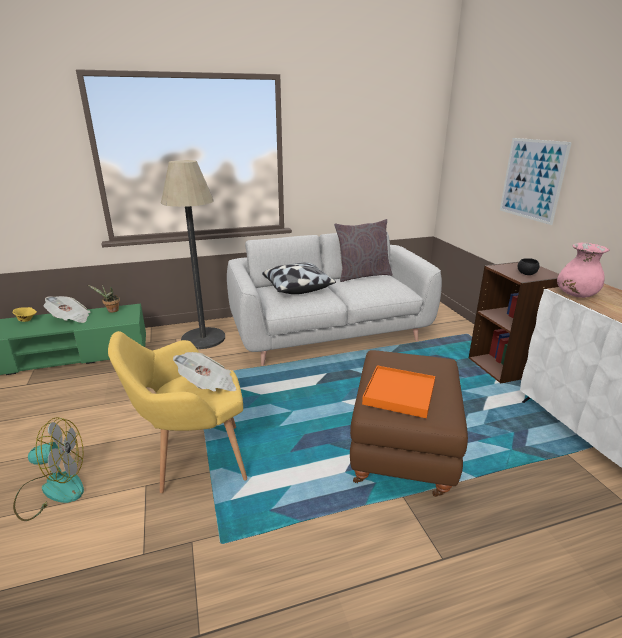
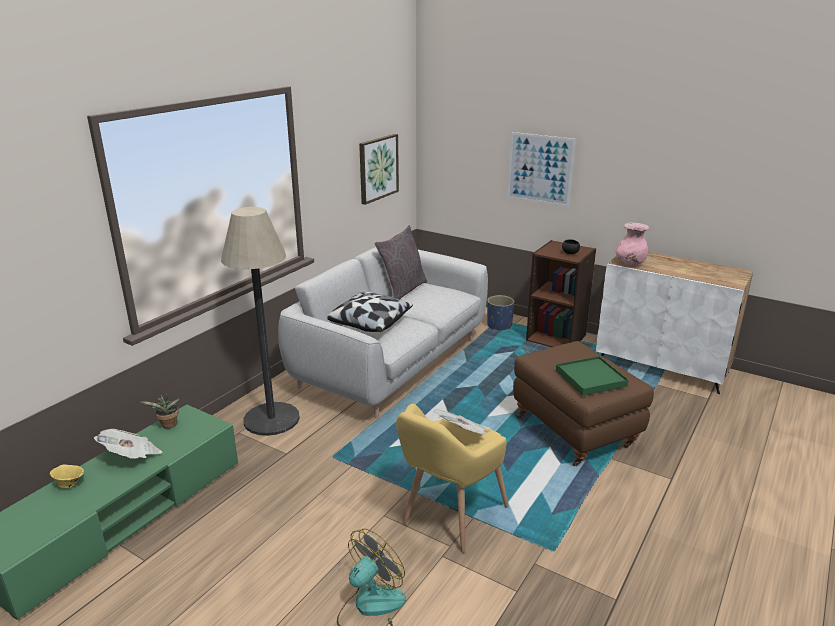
camera: 40 degrees left, 0 degrees up
(385, 168) = (378, 168): none -> picture
(399, 394) = (591, 378): orange tray -> green tray
(460, 338) = (499, 326): none -> blue planter

